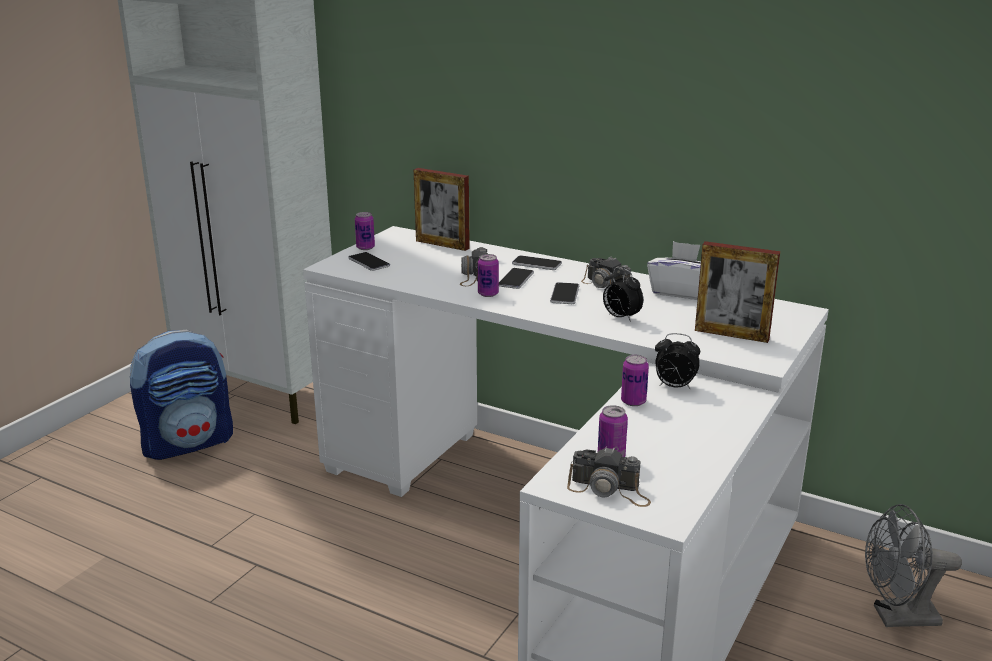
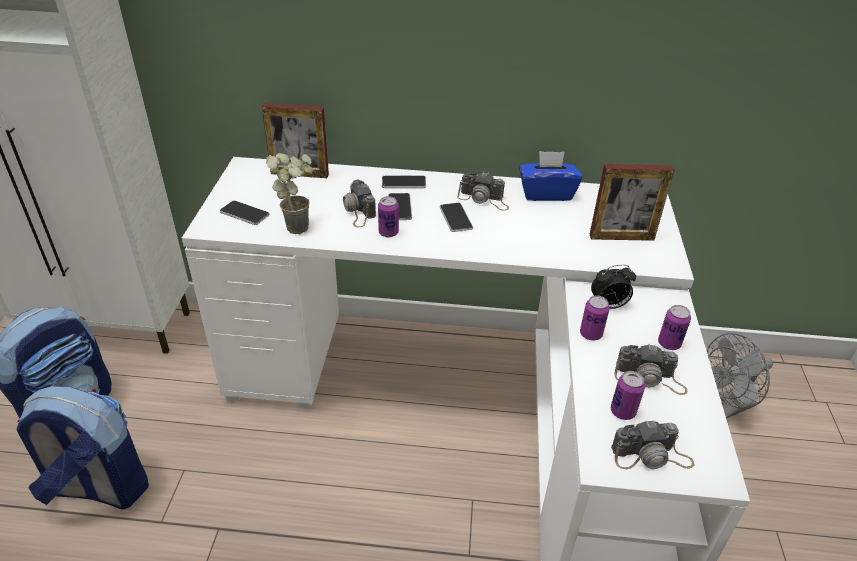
camera: 25 degrees left, 15 degrees up
(175, 507) = (98, 487): none -> backpack
(365, 247) = (227, 193): can -> can (669, 343)
(410, 276) = (299, 225): none -> potted plant
(620, 317) = (522, 237): alarm clock -> none
(665, 442) = (650, 378): none -> camera
(681, 292) = (546, 193): white tissue box -> blue tissue box

